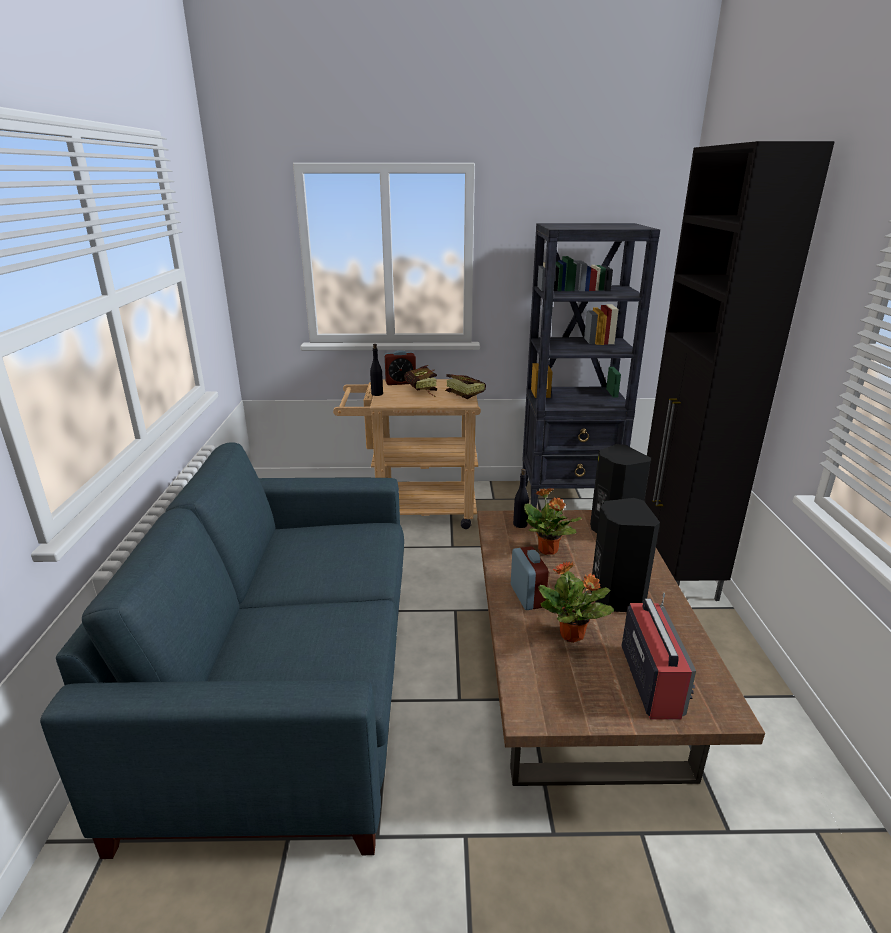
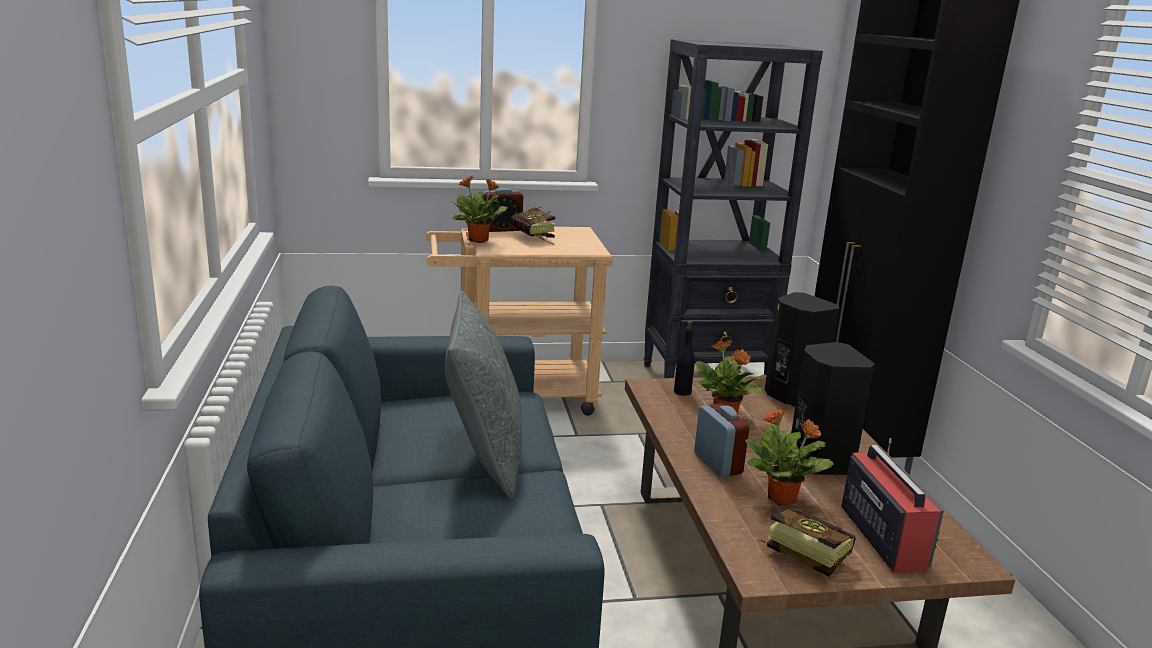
camera: 10 degrees left, 5 degrees down
(332, 586) = (484, 457): none -> grey pillow
(377, 394) = (479, 240): black bottle -> potted plant
(462, 394) = (586, 243): book -> book (799, 553)

